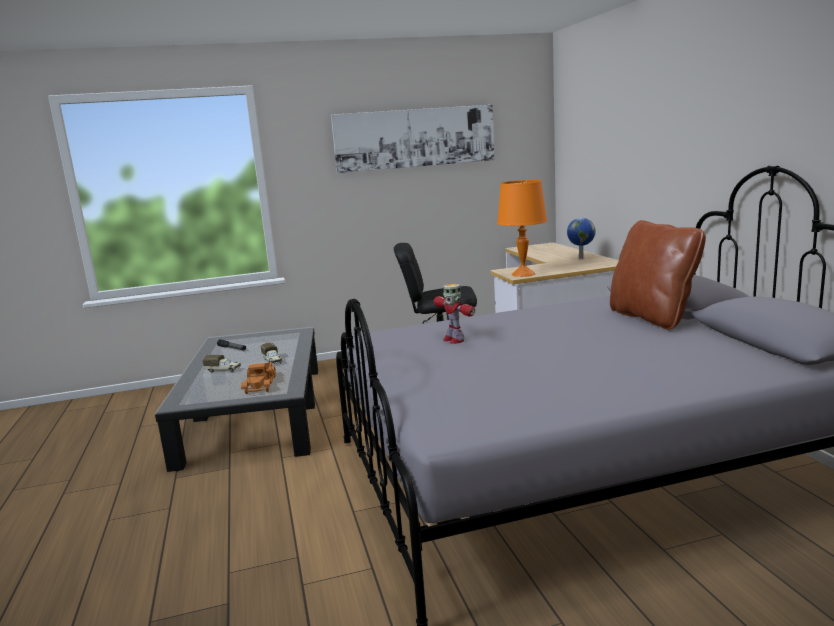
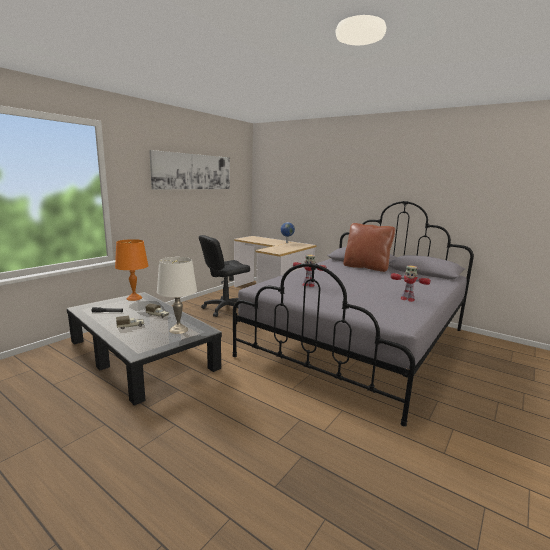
camera: 40 degrees left, 0 degrees up
(261, 384) = (178, 330): toy truck -> white table lamp
(523, 274) = (278, 251): orange table lamp -> orange table lamp (134, 298)
(573, 391) = (407, 299): none -> toy robot

